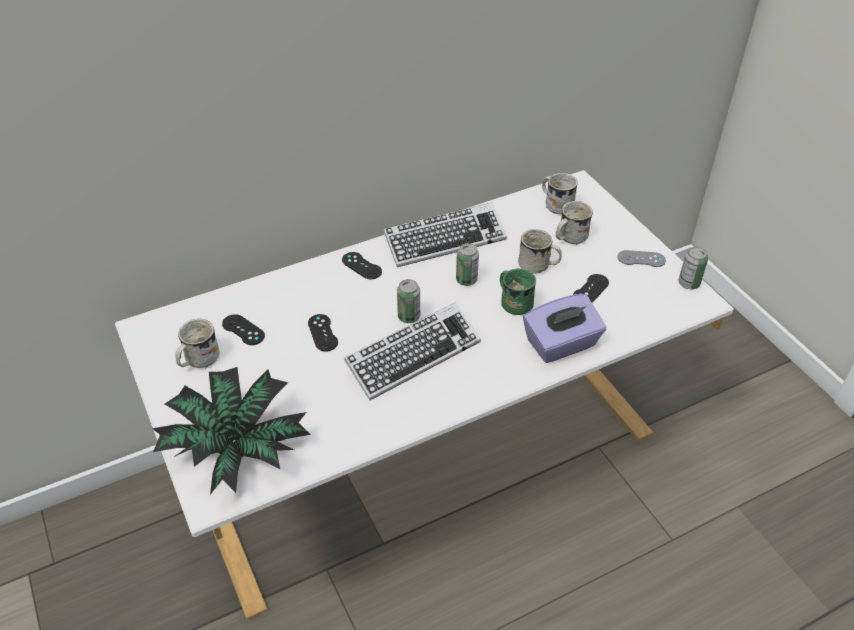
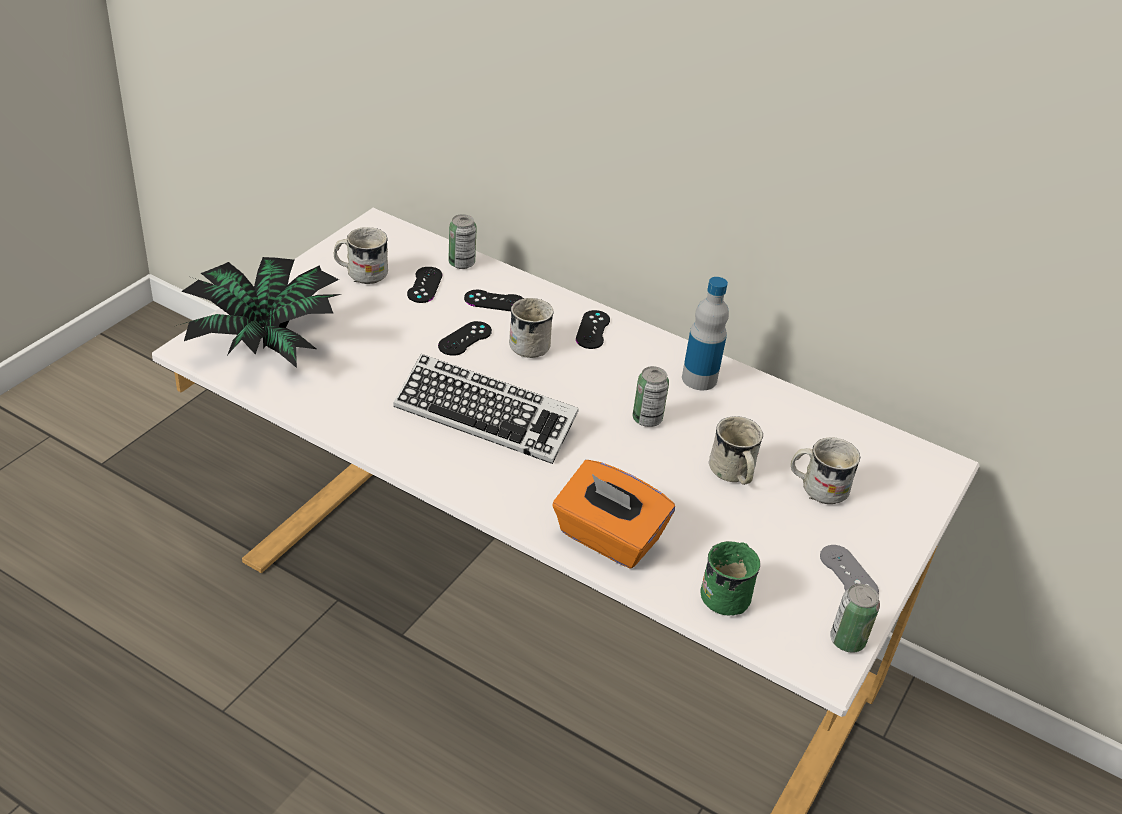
camera: 55 degrees right, 5 degrees down
(409, 317) = (543, 393): can -> can (461, 263)
(444, 240) = (699, 379): keyboard -> bottle
(513, 302) = (646, 471): green mug -> green mug (728, 592)
(556, 204) = (872, 455): white mug -> white mug (532, 343)
(561, 344) = (608, 538): purple tissue box -> orange tissue box
(590, 289) = (735, 537): black game controller -> black game controller (495, 301)

